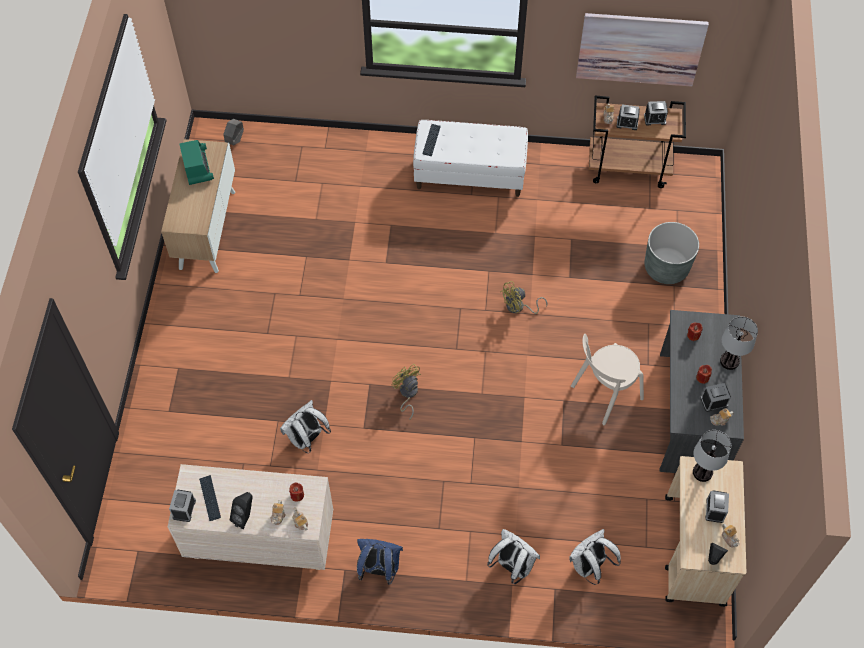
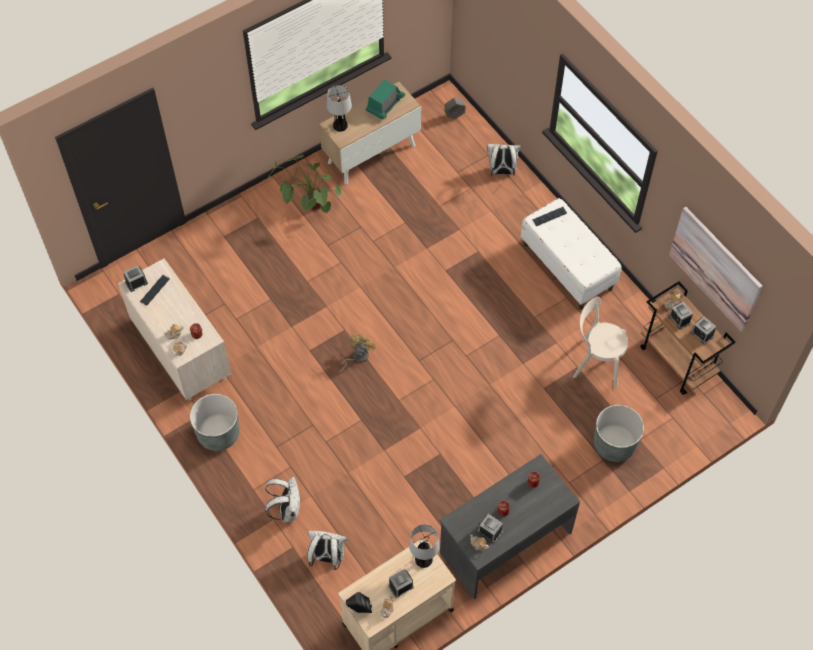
camera: 50 degrees right, 0 degrees up
(208, 318) = (308, 206): none -> potted plant
(245, 517) = (158, 318): black speaker -> none
(307, 439) = (272, 325): white backpack -> white backpack (501, 171)
(379, 569) = (218, 433): blue backpack -> grey planter
(518, 307) = (488, 374): yellow fan -> none
(604, 394) = (469, 476): beige chair -> beige chair (596, 362)
(729, 361) = (533, 520): table lamp -> table lamp (340, 125)

